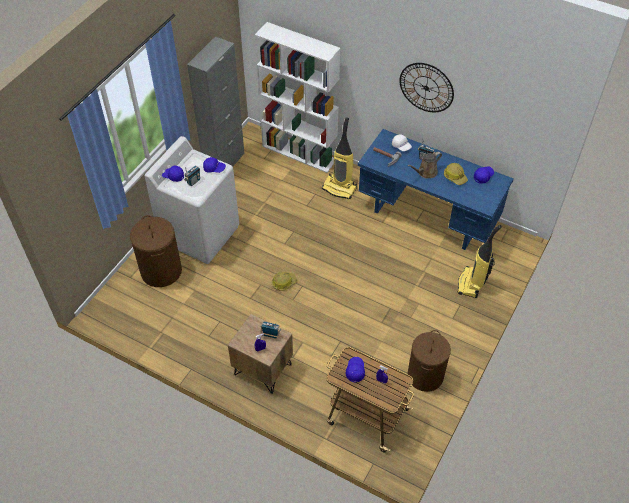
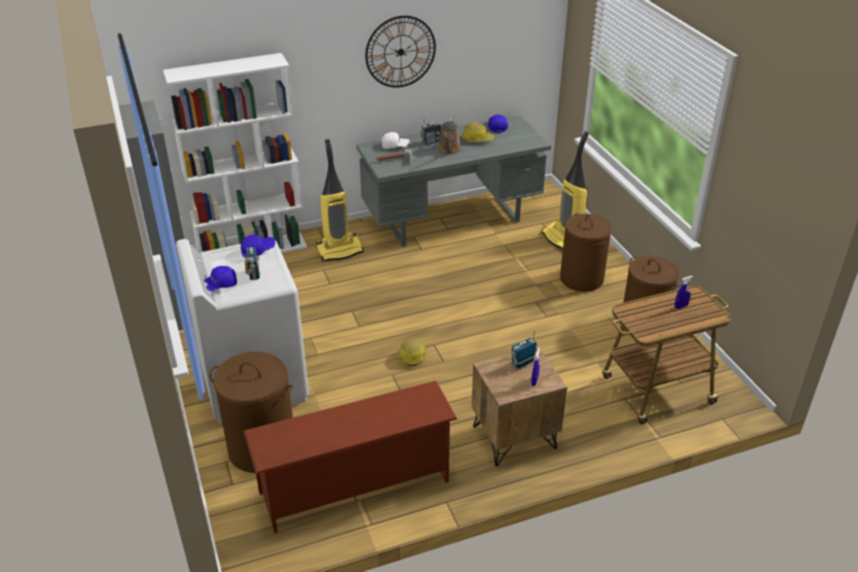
camera: 50 degrees left, 15 degrees down
(168, 326) = (355, 488): none -> brown shoe rack
(355, 371) = (651, 317): blue cap -> none
(428, 217) = (452, 220): blue desk -> grey desk
(438, 318) = (581, 279): none -> brown laundry basket

